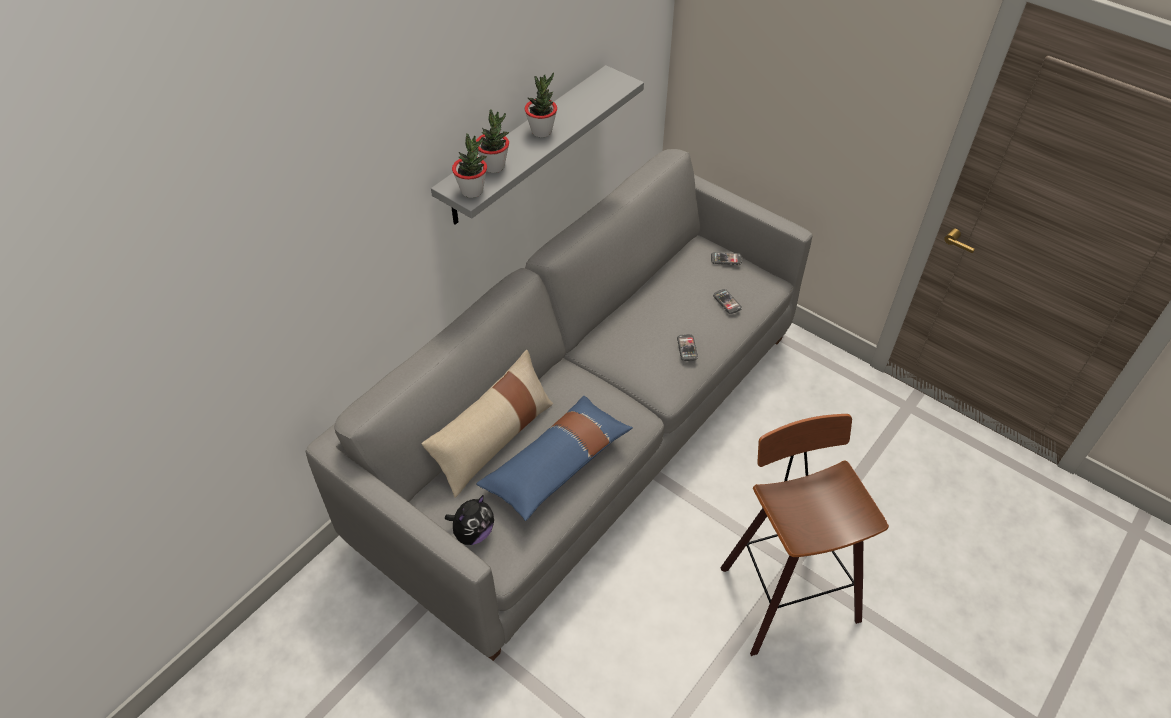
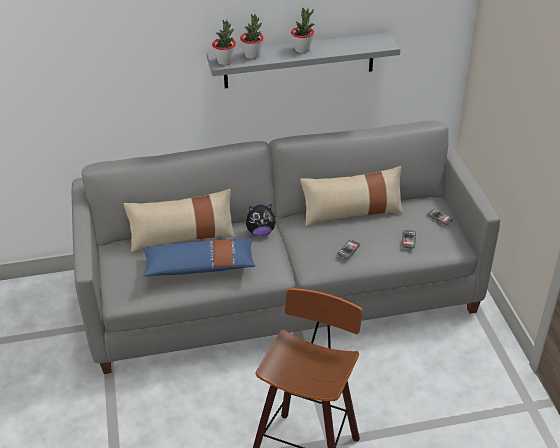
camera: 40 degrees right, 10 degrees down
(473, 532) = (123, 275): plush toy -> plush toy (260, 232)
(641, 301) = (352, 212): none -> beige pillow

